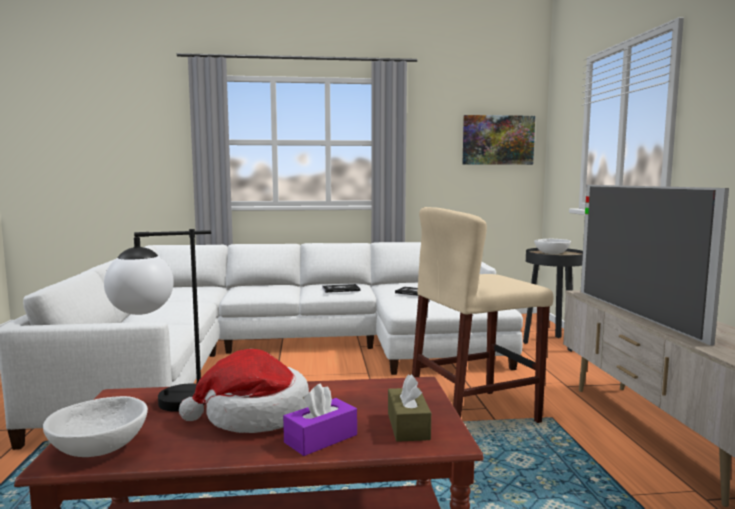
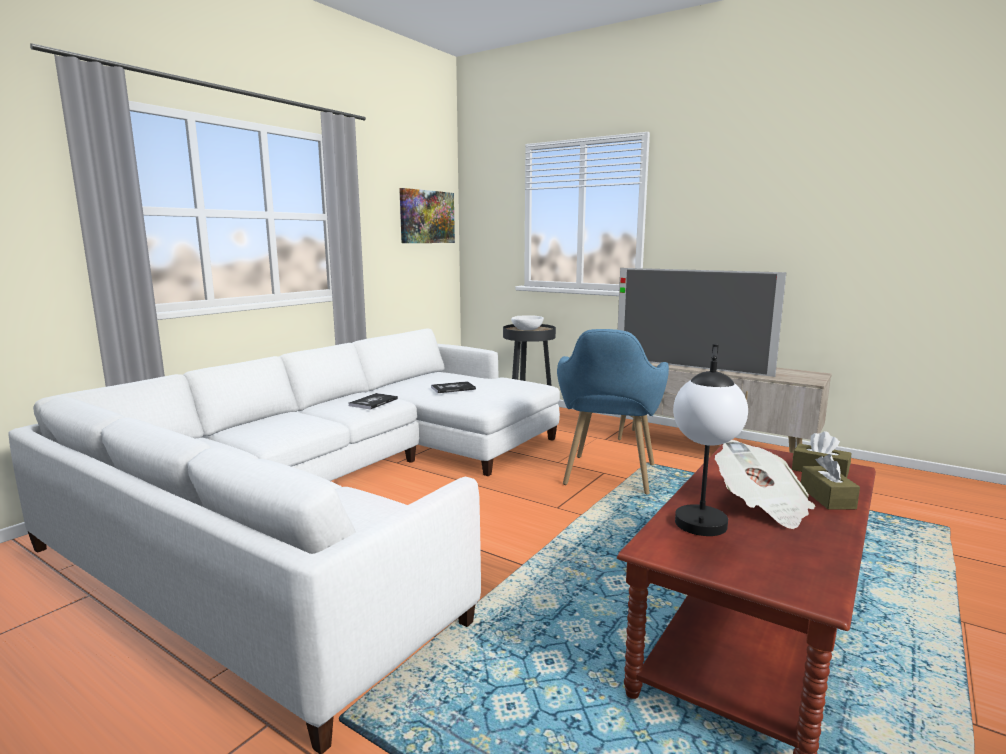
camera: 50 degrees left, 5 degrees up
(99, 448) = (796, 575): white bowl -> none
(254, 415) = (762, 506): hat -> newspaper
(321, 439) = (827, 497): purple tissue box -> brown tissue box
(473, 414) = (608, 480): beige stool -> blue armchair

